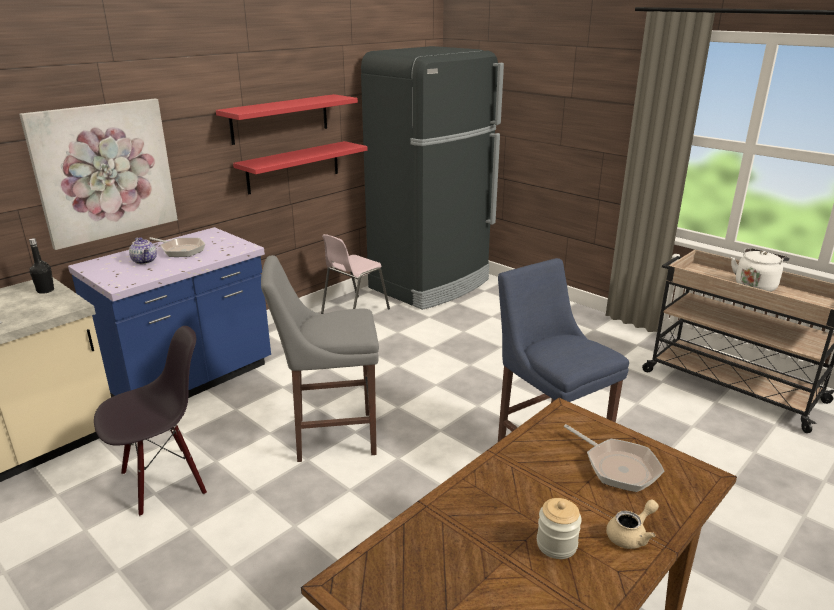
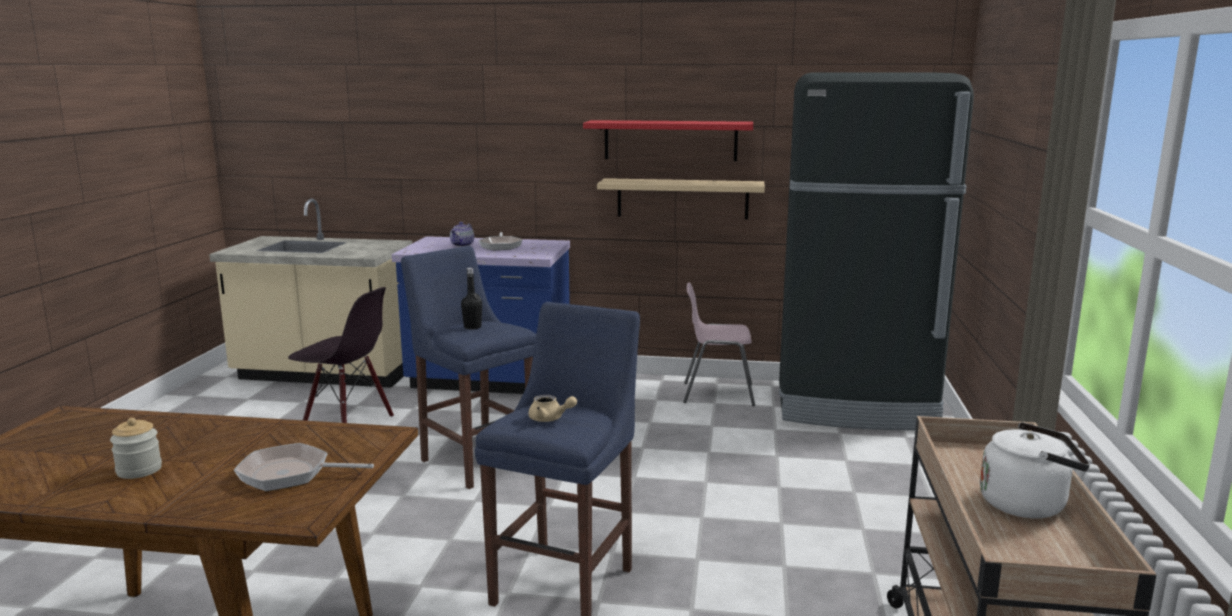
camera: 55 degrees right, 10 degrees down
(45, 290) = (384, 246): black bottle -> black bottle (472, 327)
(105, 171) = (472, 161): picture -> none
(293, 167) = (682, 198): red shelf -> beige shelf
(330, 436) = (475, 460): grey stool -> blue stool
(618, 467) = (290, 474): frying pan -> frying pan turned 75 degrees clockwise
(631, 535) = (166, 497): beige teapot -> beige teapot (550, 419)

